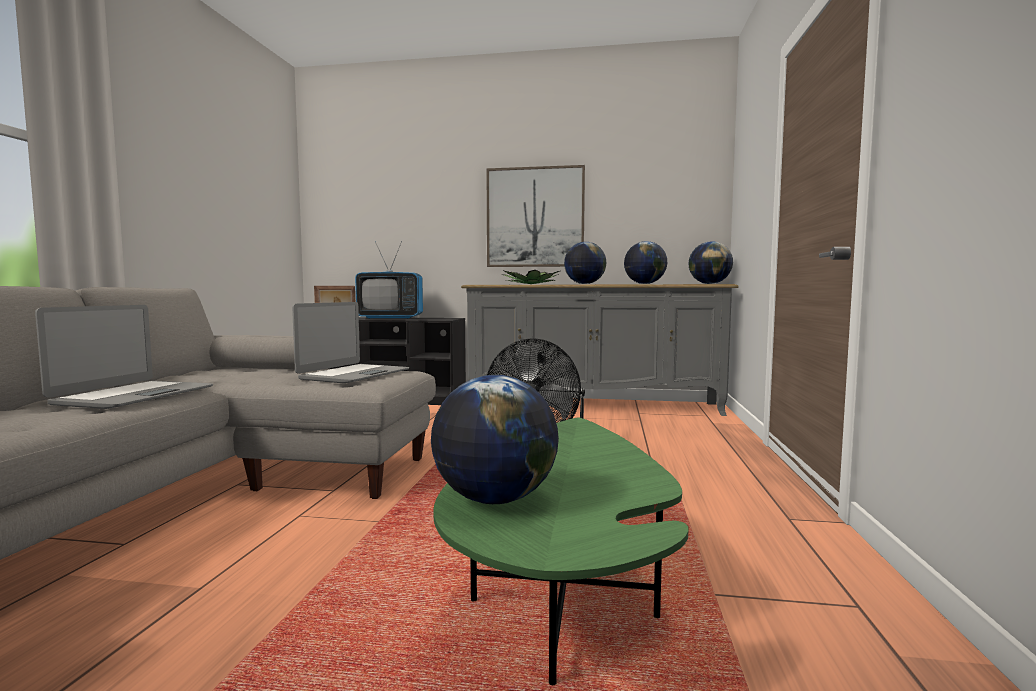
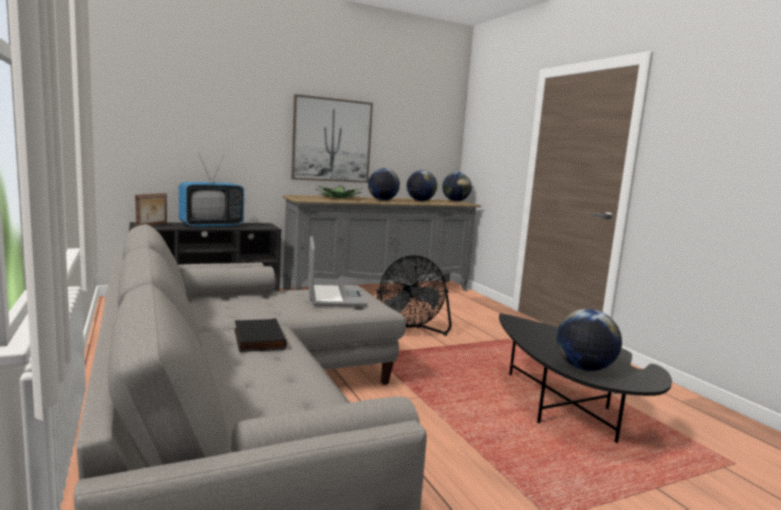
camera: 35 degrees left, 5 degrees up
(134, 396) = (257, 339): laptop -> black book
(562, 597) = (565, 411): green coffee table -> black coffee table

